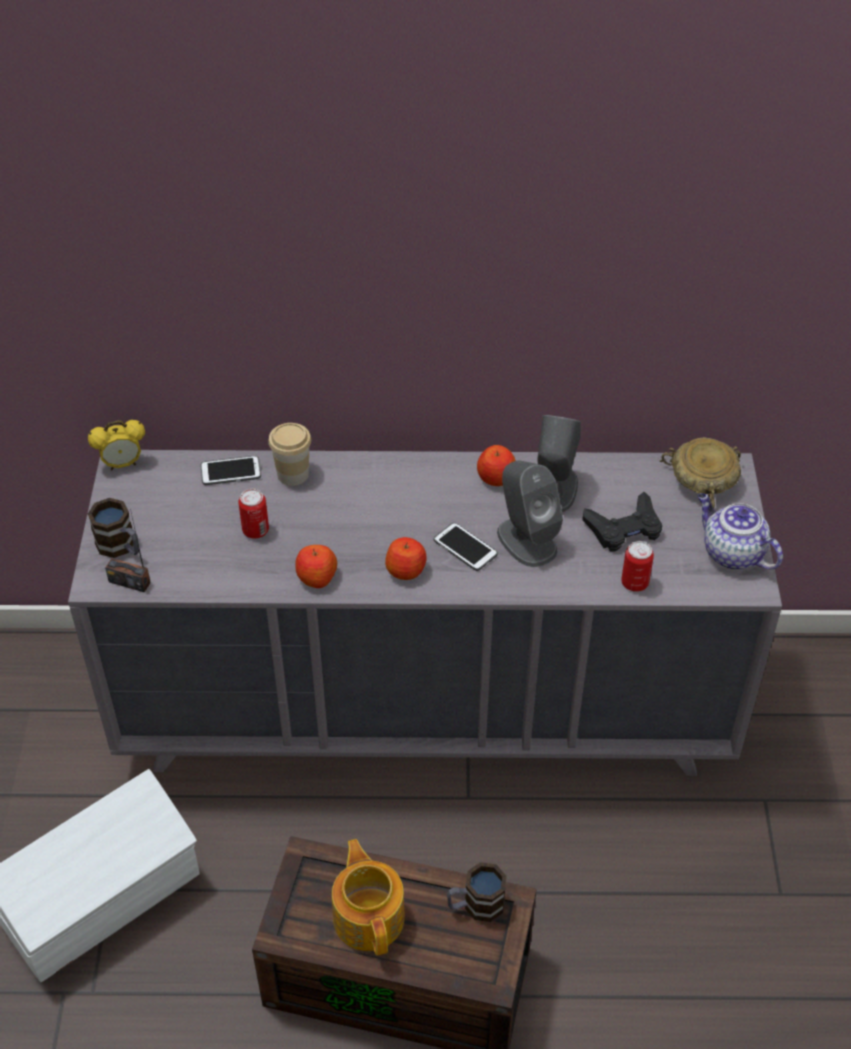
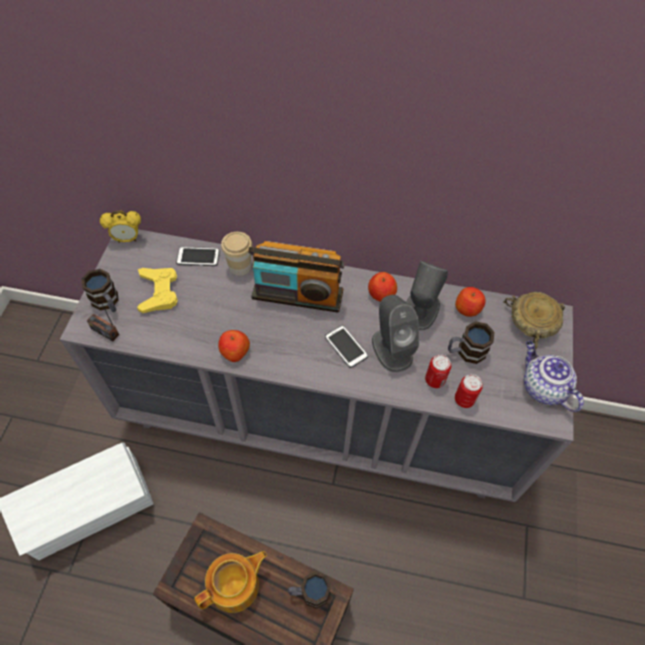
camera: 10 degrees right, 10 degrees up
(189, 523) = (159, 292): none -> yellow game controller
(255, 530) = (202, 306): can -> can (434, 380)
(369, 916) = (235, 586): teapot -> teapot turned 60 degrees clockwise
(383, 496) = (297, 295): none -> radio
(406, 570) = (299, 357): apple -> apple (467, 308)
(624, 528) = (465, 352): black game controller -> mug

